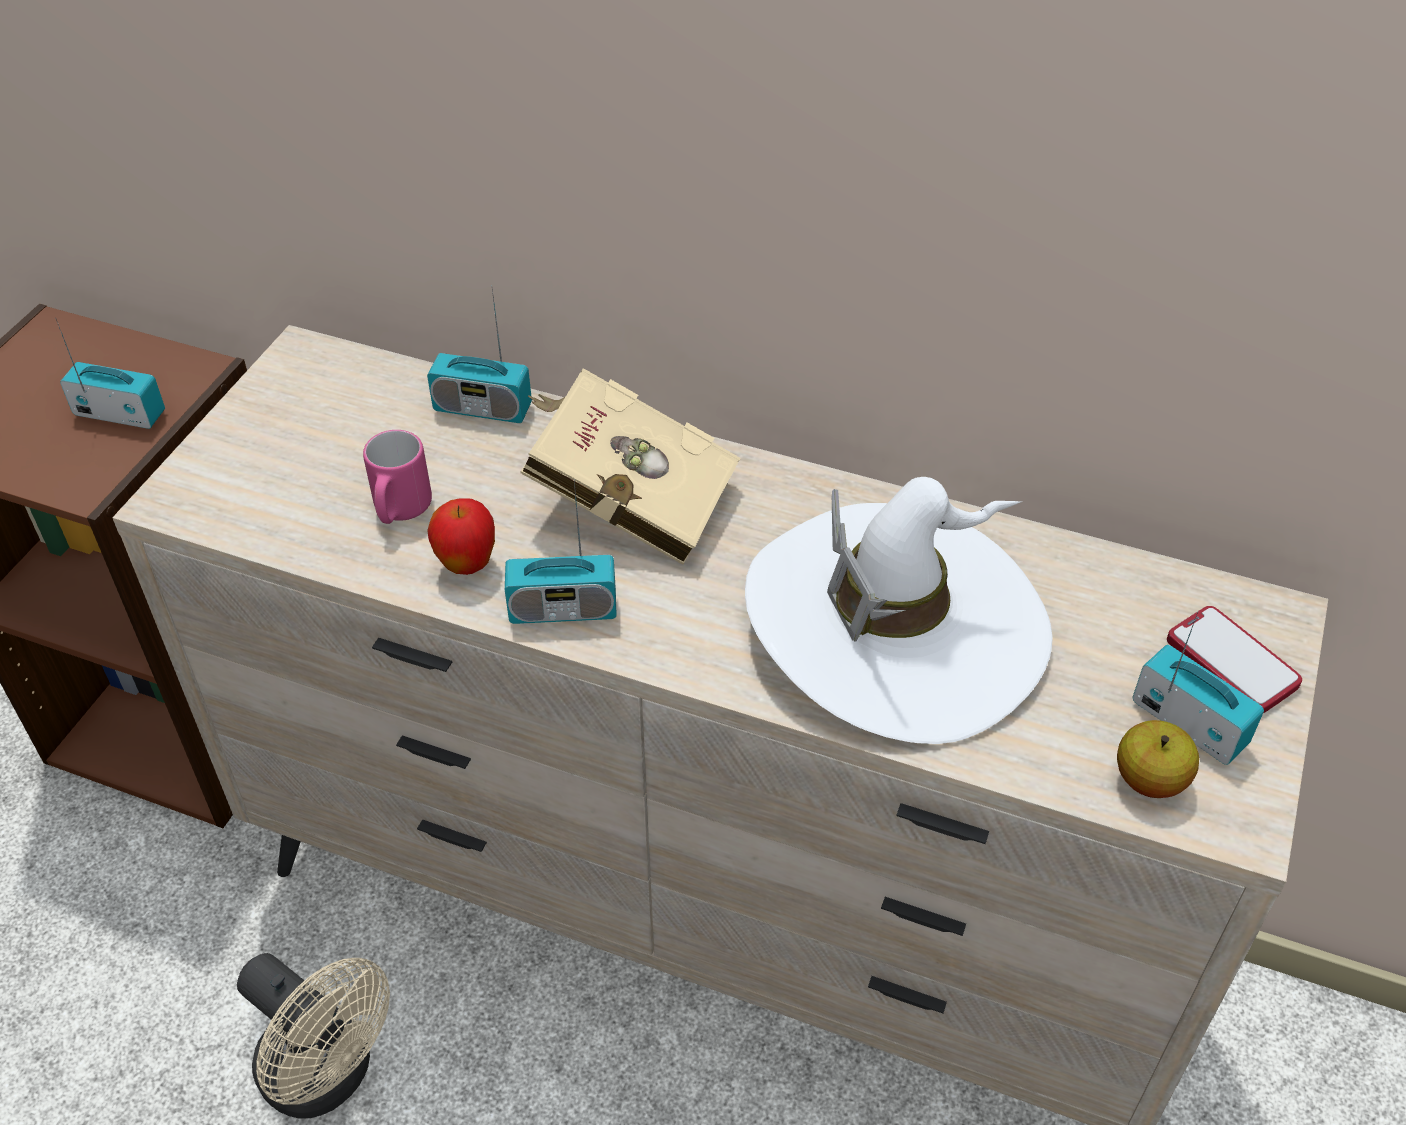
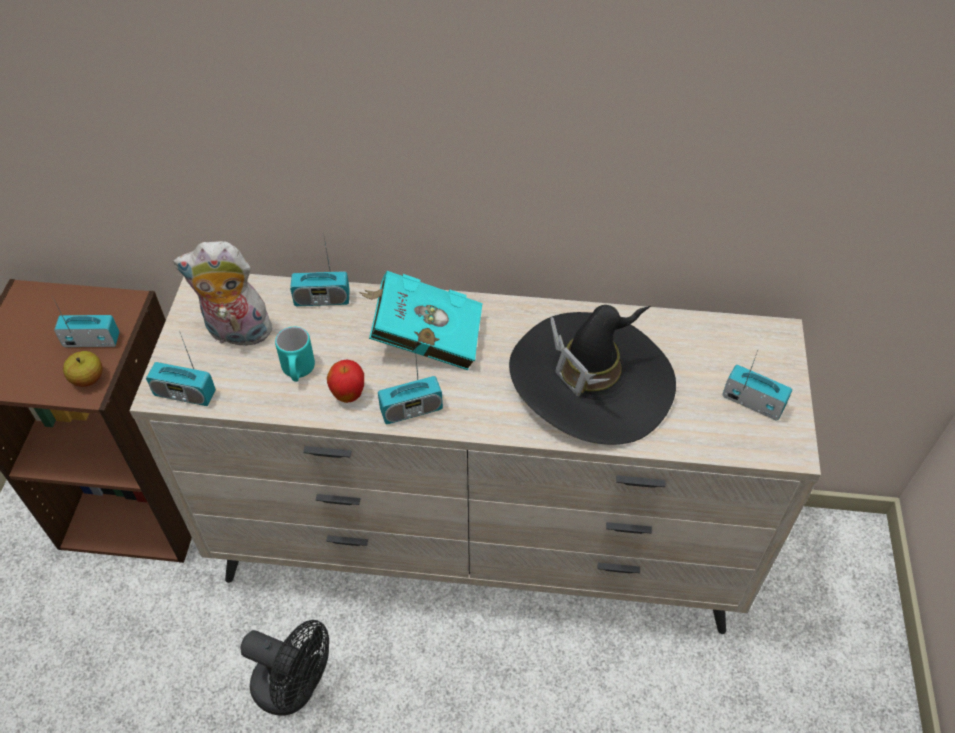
camera: 15 degrees left, 5 degrees up
(207, 510) = (185, 394): none -> radio
(325, 435) = (236, 333): none -> plush toy
(328, 1076) = (295, 688): beige fan -> black fan
(400, 511) = (298, 371): pink mug -> turquoise mug
(626, 499) = (423, 338): beige book -> turquoise book
(896, 625) = (591, 380): white hat -> black hat
(1149, 780) = (742, 437): apple -> apple (88, 379)
(1231, 662) = (764, 364): phone -> none

